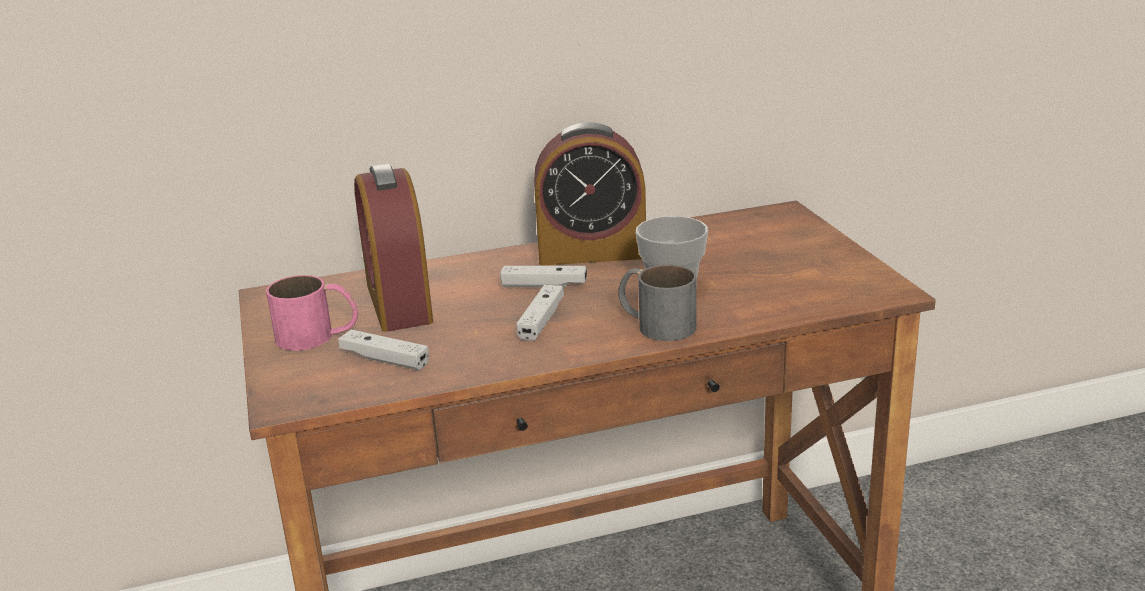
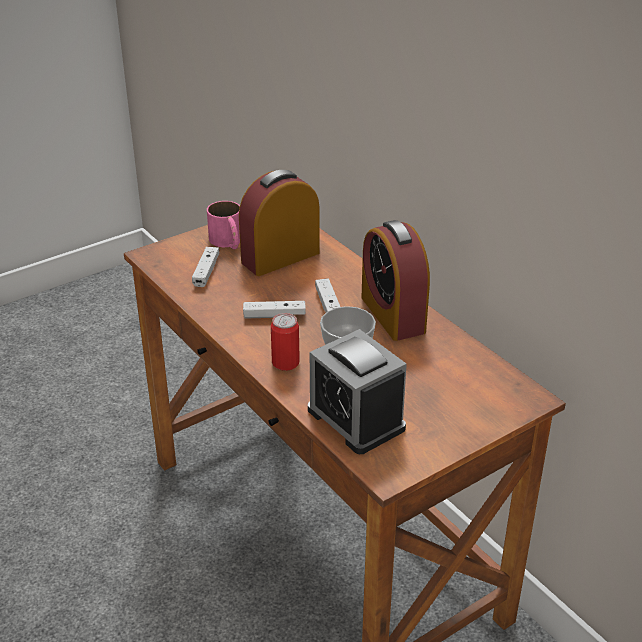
camera: 70 degrees right, 10 degrees up
(655, 324) = (285, 363): grey mug -> can
(789, 295) = (356, 419): none -> alarm clock

